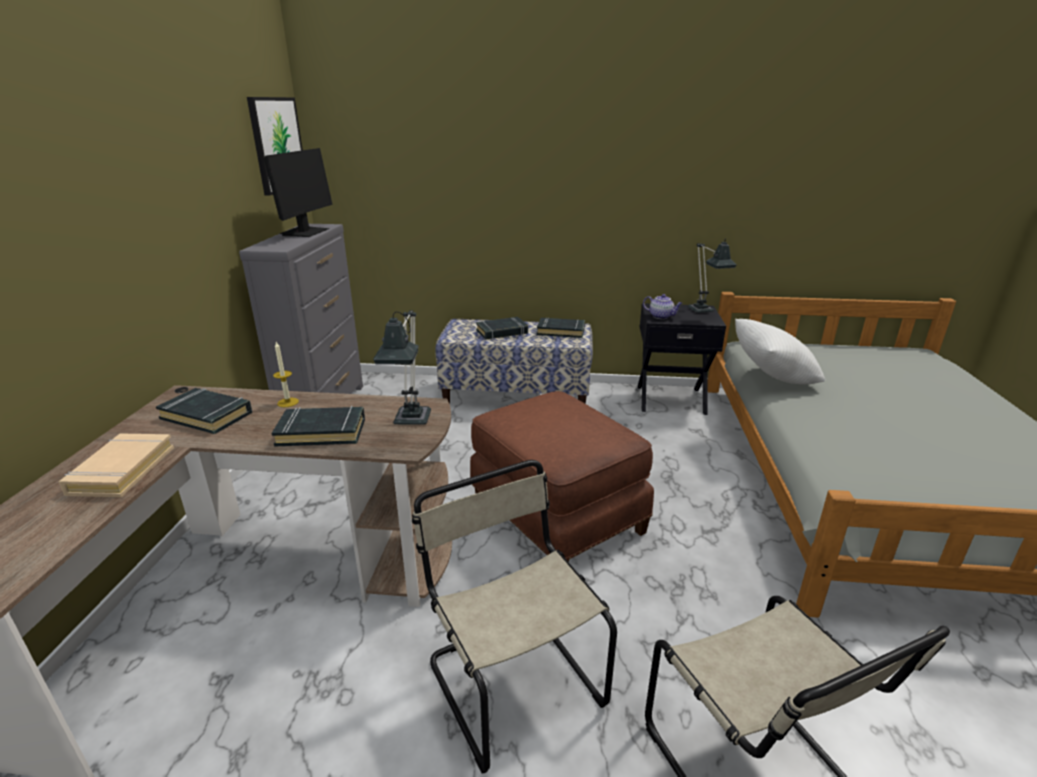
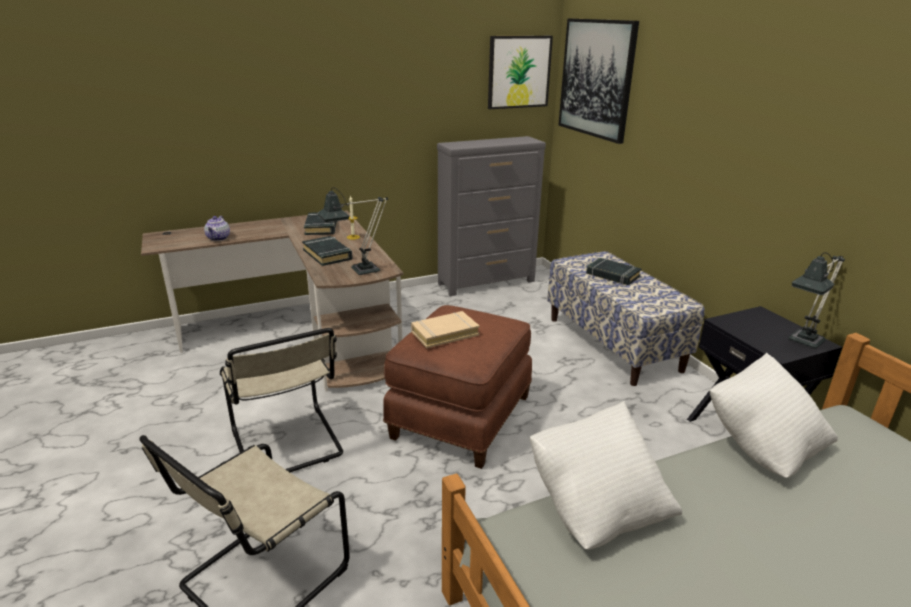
camera: 60 degrees right, 0 degrees up
(121, 470) = (259, 231): beige book -> beige book (444, 333)
(305, 232) = (503, 141): monitor -> none
(380, 143) = (596, 78): none -> picture
(511, 678) = (288, 445): beige chair -> beige chair turned 120 degrees clockwise
(561, 331) = (659, 297): black book -> none
(661, 316) = (738, 322): teapot -> teapot (218, 238)
(829, 458) = (598, 506): none -> white pillow

